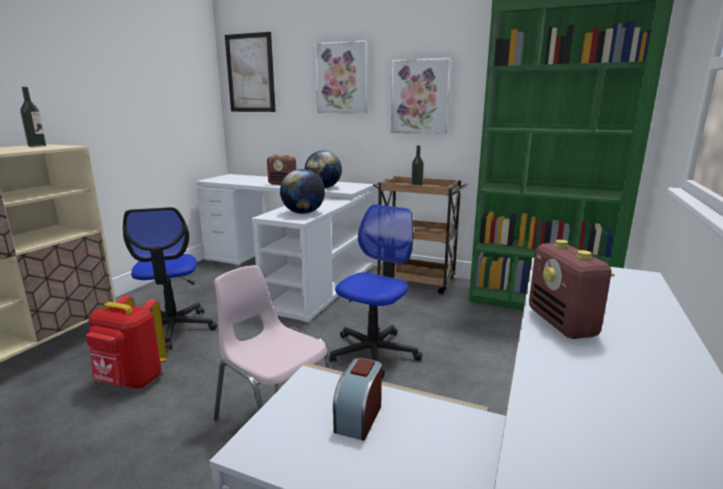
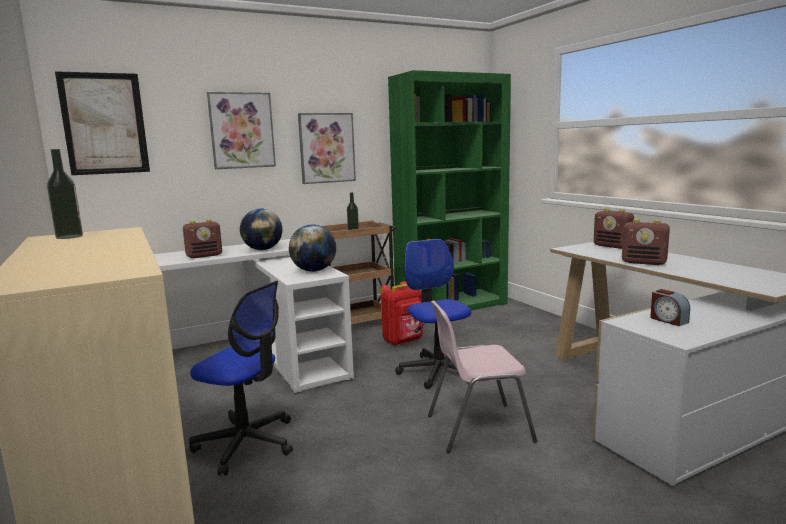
camera: 50 degrees left, 5 degrees down
(132, 381) = (324, 484): red backpack -> red backpack (403, 341)
(633, 285) = (612, 246): none -> radio

